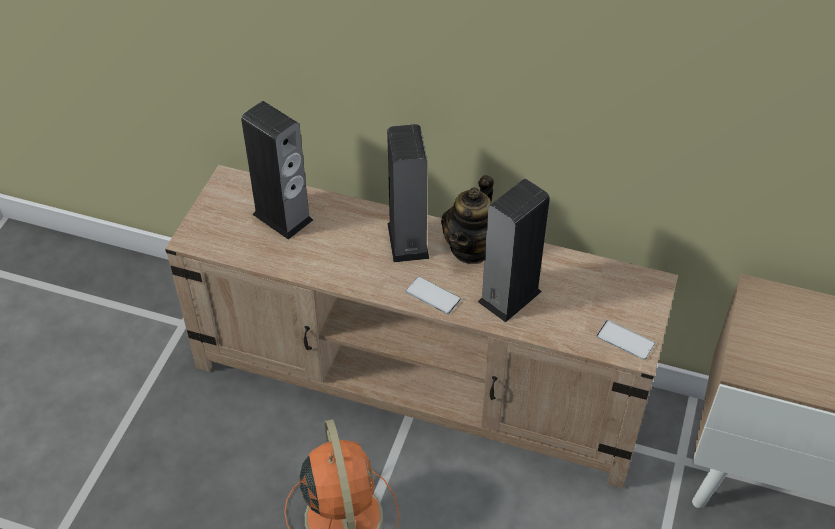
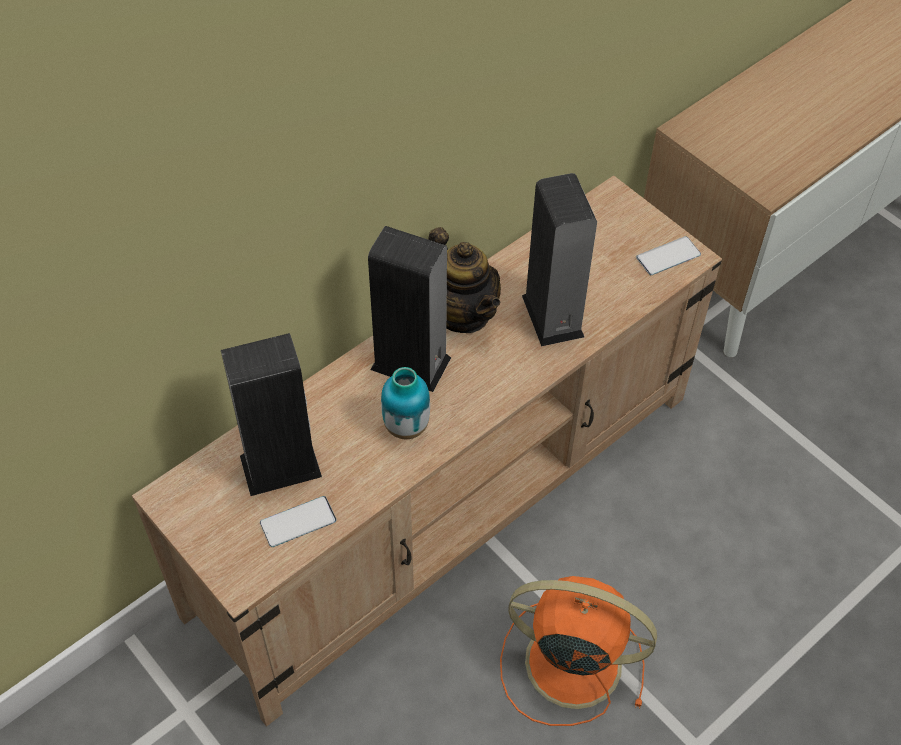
camera: 60 degrees left, 5 degrees up
(355, 262) = (406, 427): none -> vase
(433, 295) = (506, 380): phone -> phone (298, 522)

